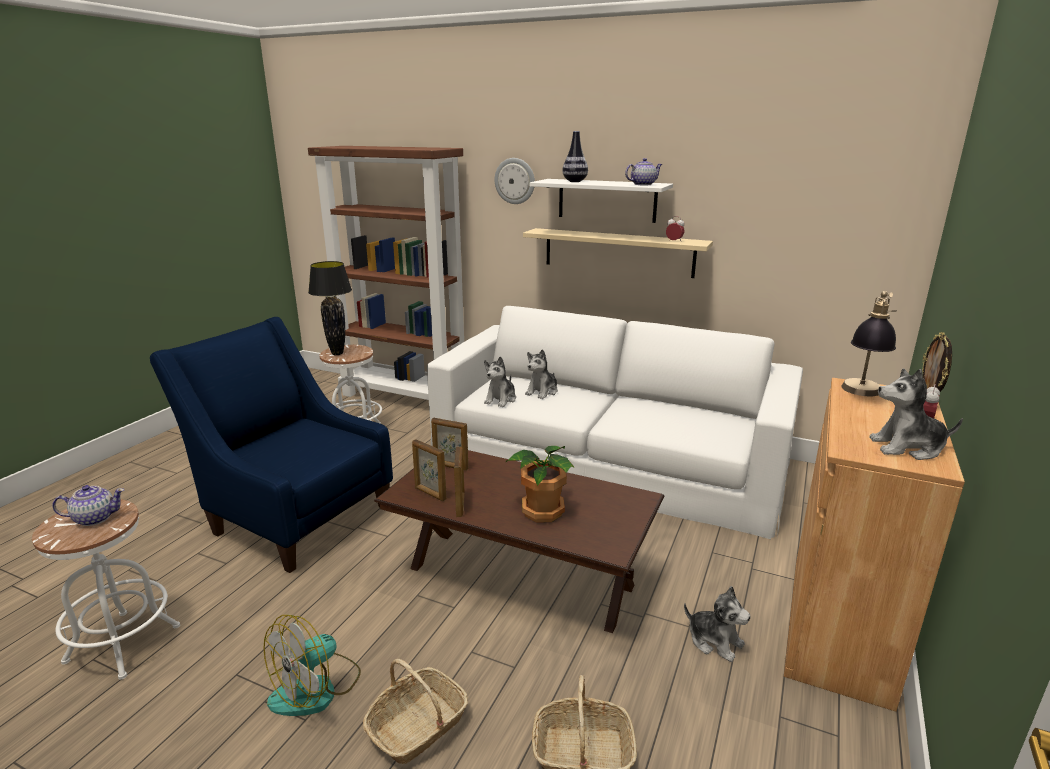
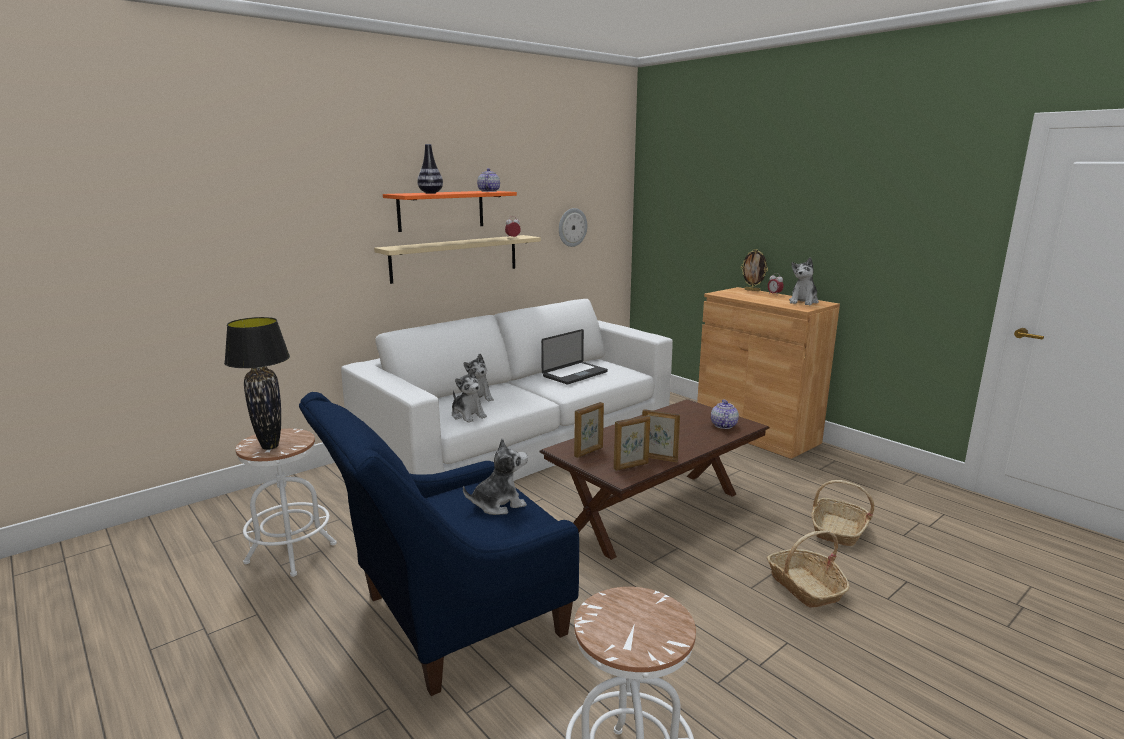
camera: 65 degrees left, 5 degrees down
(94, 518) = (627, 616): teapot -> teapot (723, 425)
(316, 688) = (752, 632): fan -> none
(405, 398) = (242, 505): brown bookcase -> none
(515, 181) = (346, 199): wall clock -> wall clock (572, 227)
(542, 511) = (686, 434): potted plant -> none
(607, 200) = (441, 210): white shelf -> orange shelf
(665, 416) = (575, 374): none -> laptop
(714, 641) = (756, 467): plush toy -> plush toy (498, 504)
(861, 395) = (734, 294): table lamp -> none

